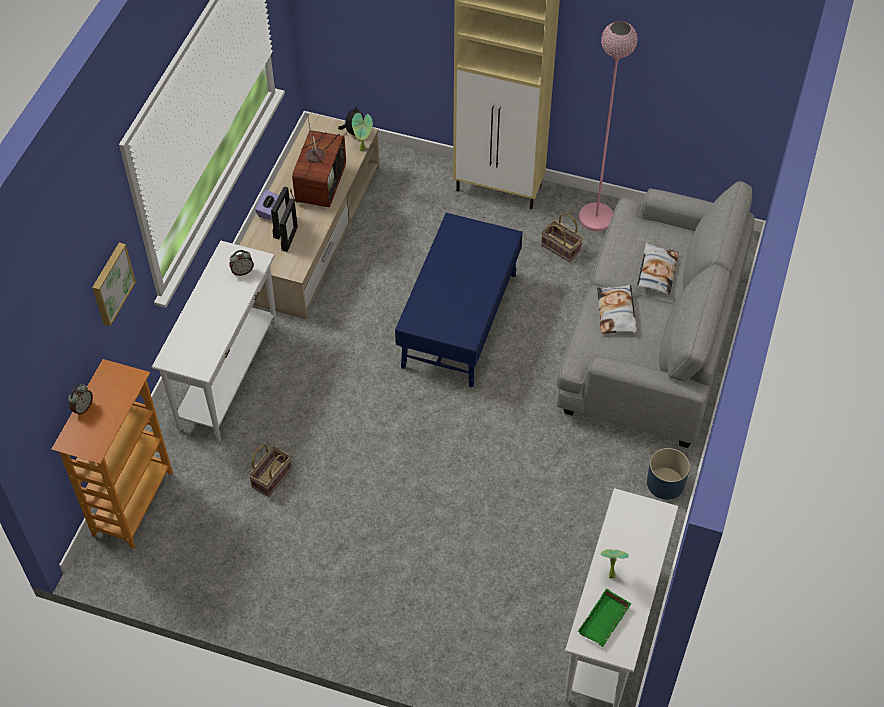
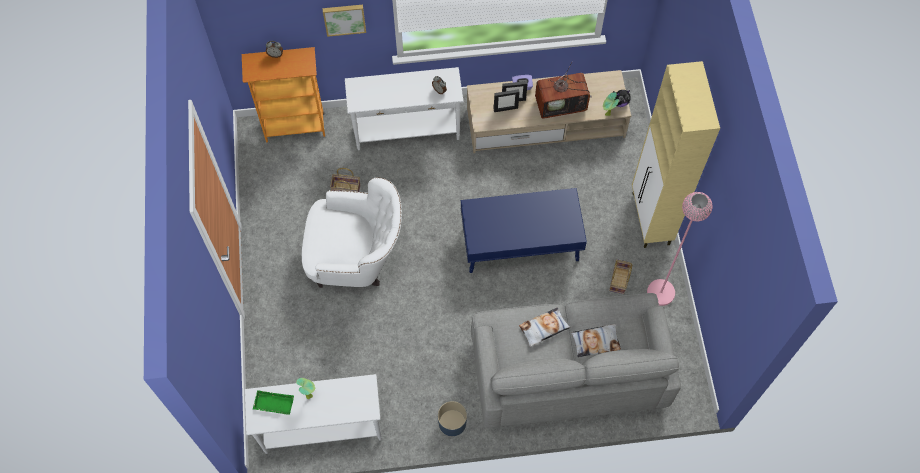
camera: 65 degrees right, 10 degrees up
(382, 503) = (356, 258): none -> white armchair

